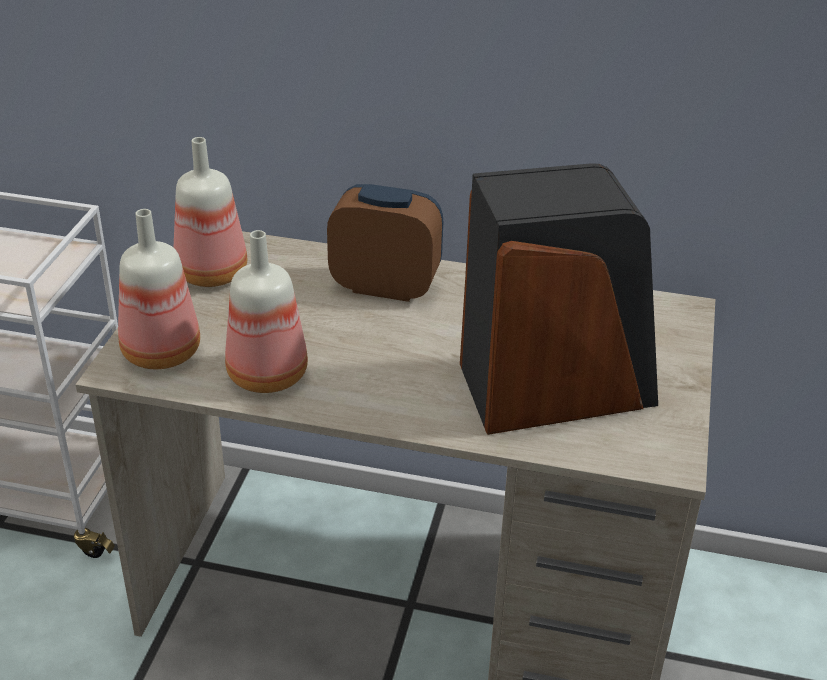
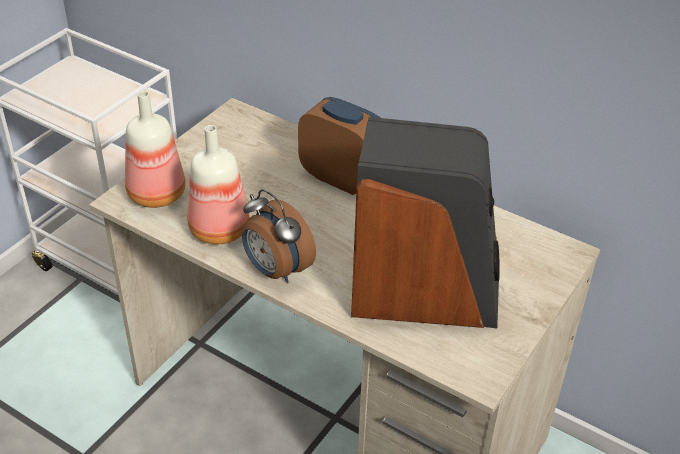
camera: 20 degrees right, 5 degrees up
(214, 274) = (224, 141): bottle -> none
(366, 405) = (276, 270): none -> alarm clock

